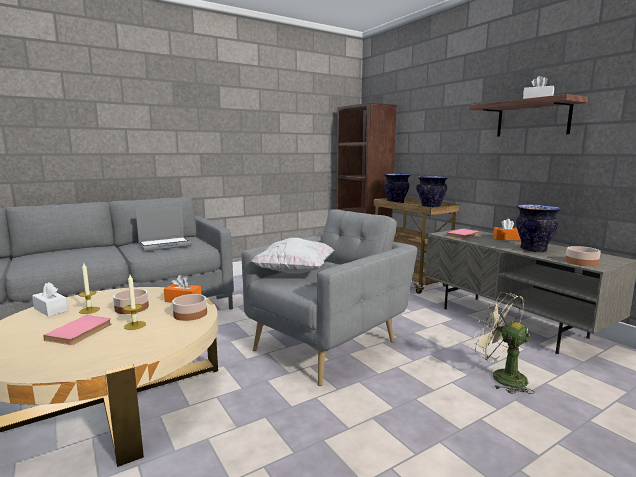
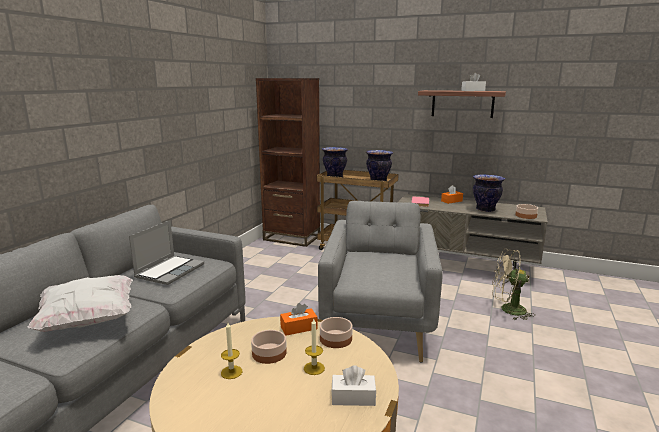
camera: 35 degrees left, 5 degrees up
(51, 310) = (185, 389): white tissue box -> white tissue box (353, 397)
(81, 332) = (280, 395): pink book -> none
(294, 272) = (359, 270): white pillow -> white pillow (88, 320)

